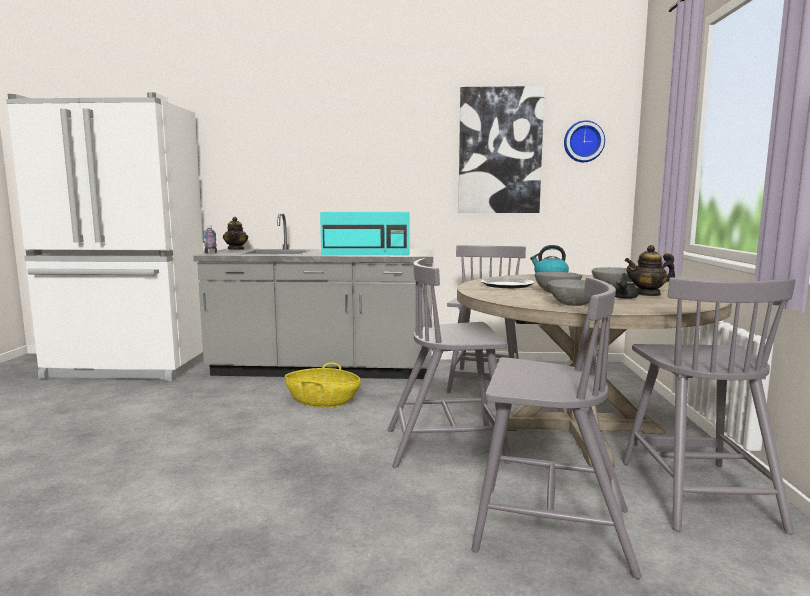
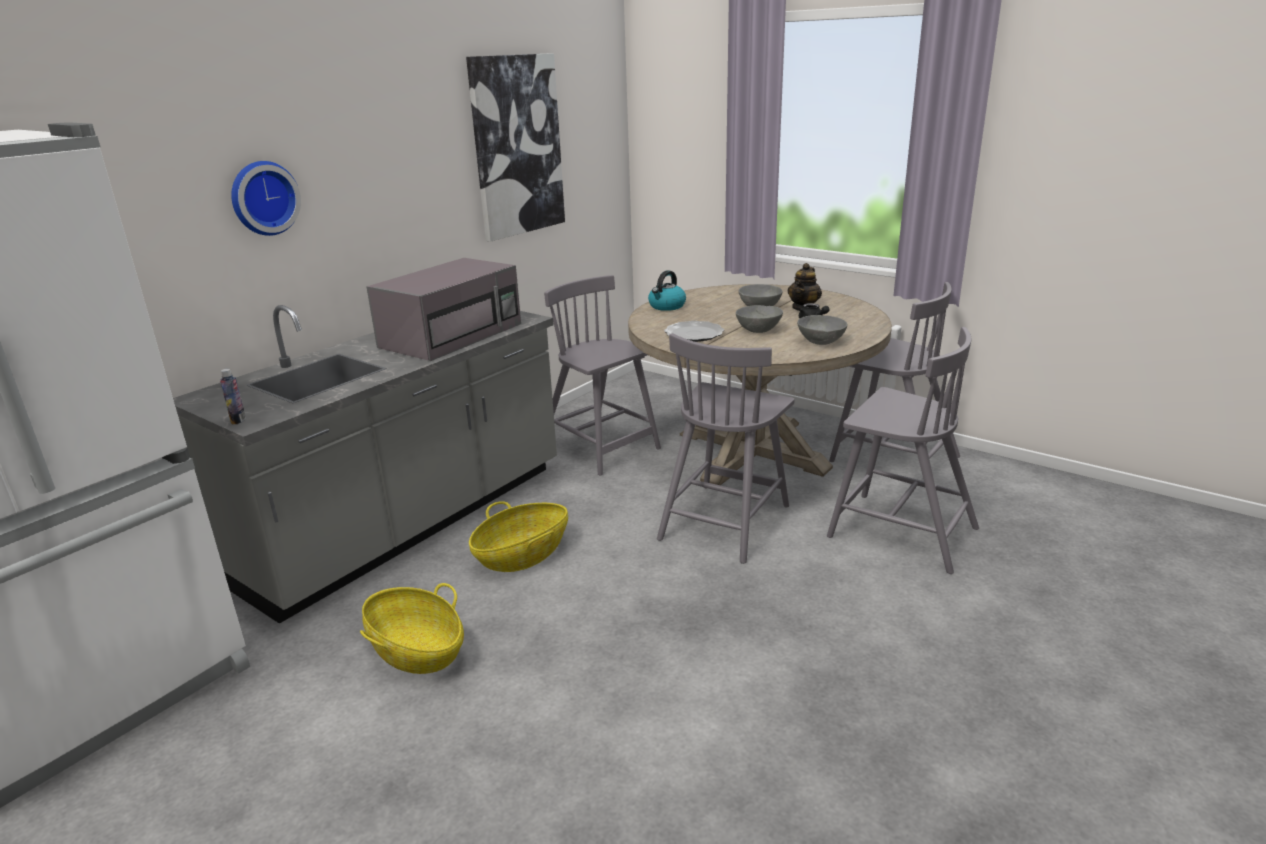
camera: 55 degrees left, 15 degrees up
(205, 406) = (417, 651): none -> basket
(236, 249) = (205, 395): teapot -> none
(368, 253) = (453, 335): turquoise microwave -> grey microwave
(549, 528) = (899, 531): grey chair -> grey chair turned 75 degrees clockwise
(583, 142) = (588, 124): wall clock -> wall clock (263, 198)

